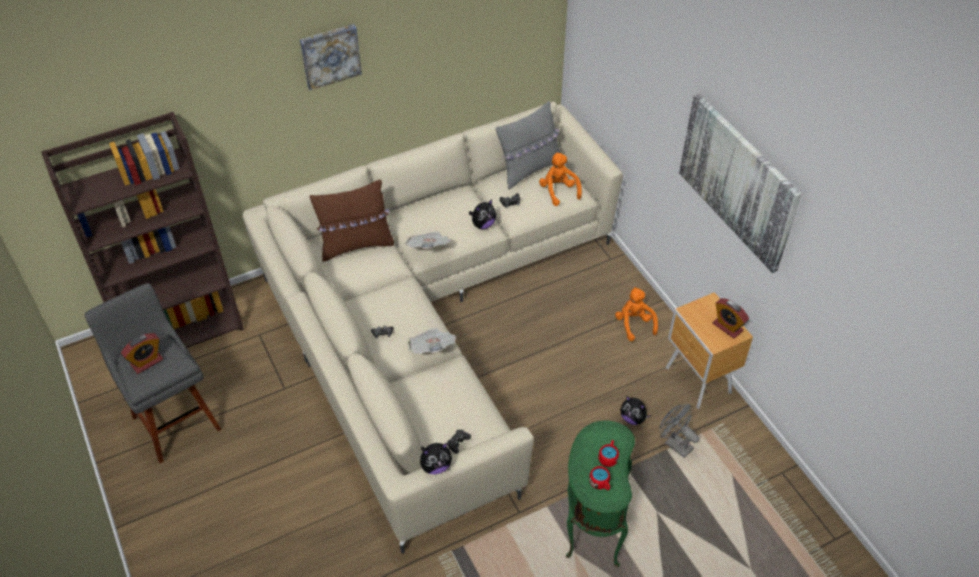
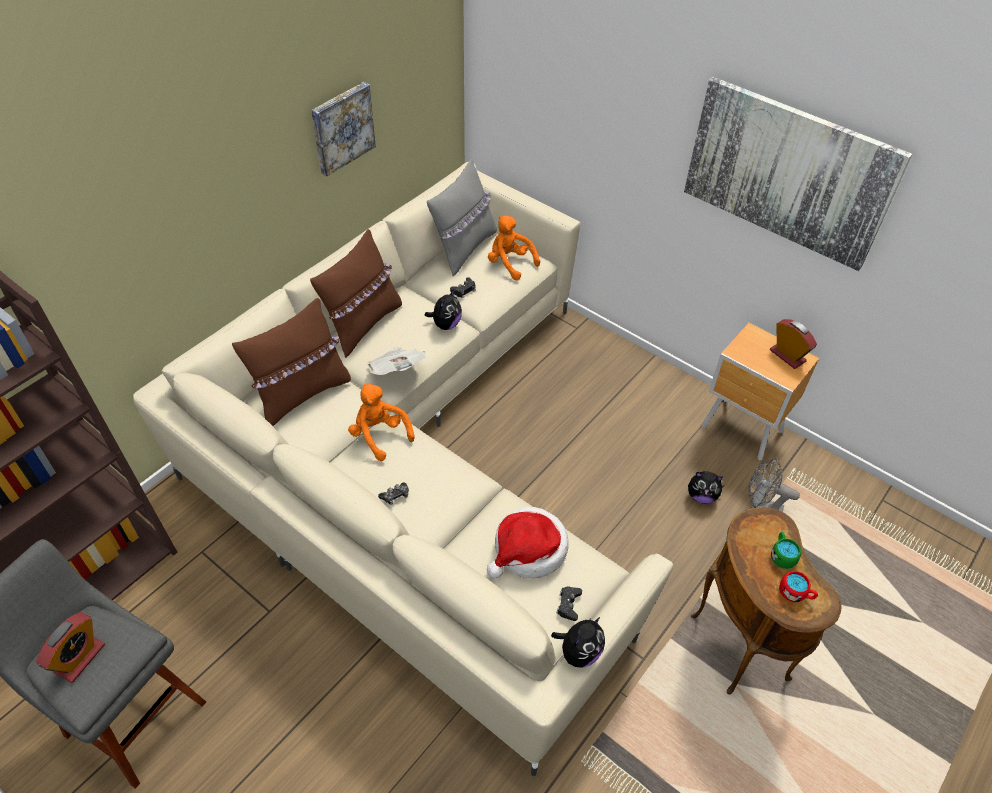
camera: 25 degrees left, 0 degrees up
(330, 55) = (208, 141): picture -> picture (341, 127)
(423, 207) = (363, 324): none -> brown pillow
(432, 349) = (468, 494): newspaper -> none
(451, 399) = (528, 550): none -> hat
(591, 530) = (735, 647): green side table -> brown side table
(608, 457) = (782, 555): red mug -> green mug
(634, 324) = (641, 390): orange plush toy -> orange plush toy (379, 435)
(727, 327) = (787, 356): alarm clock -> alarm clock turned 150 degrees counterclockwise

